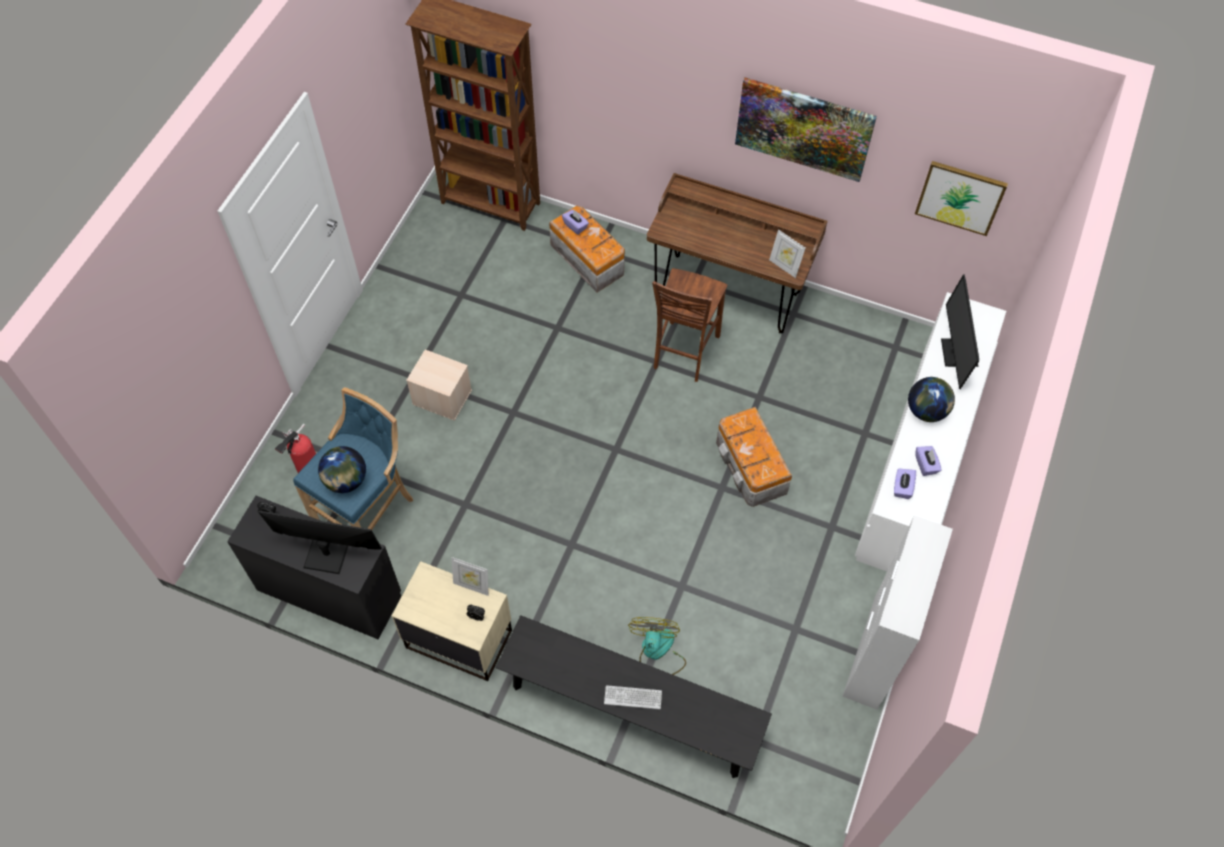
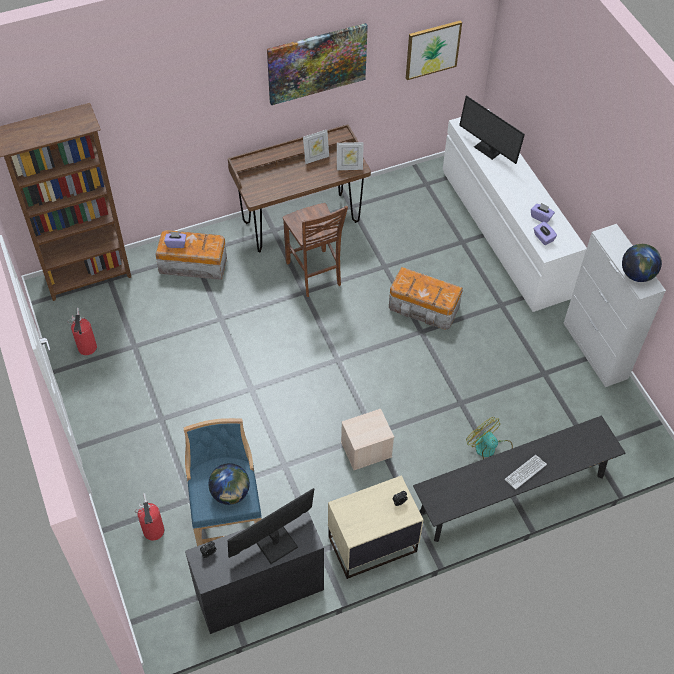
camera: 45 degrees left, 5 degrees down
(422, 267) = (87, 349): none -> fire extinguisher
(441, 397) = (194, 417): beige storage box -> beige storage box (366, 450)
(472, 586) = (376, 488): picture frame -> picture frame (316, 158)
(926, 411) = (509, 189): globe -> globe (637, 274)

